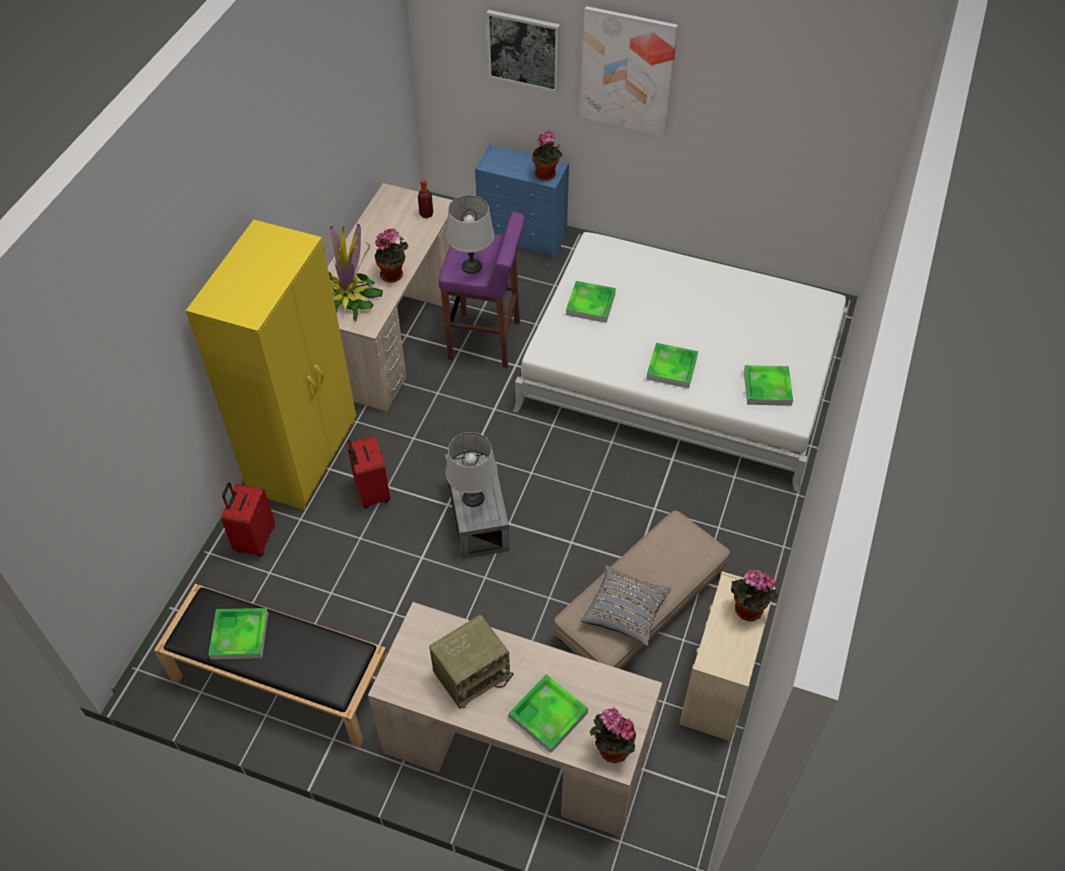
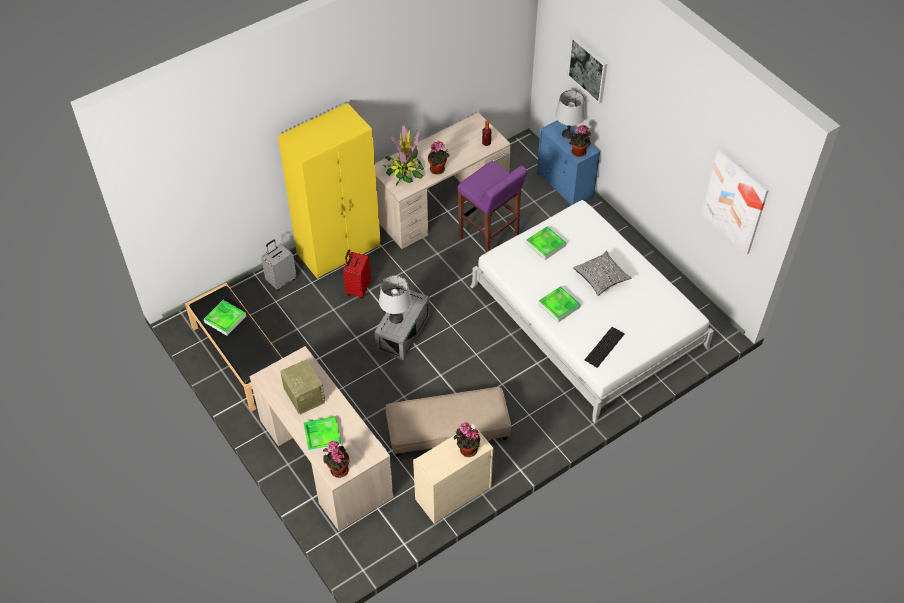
camera: 35 degrees right, 0 degrees up
(254, 539) = (281, 280): red suitcase -> grey suitcase
(472, 266) = (481, 186): grey table lamp -> grey table lamp (568, 134)
(472, 674) = (304, 395): radio -> radio turned 120 degrees counterclockwise
(625, 612) = (424, 421): grey pillow -> grey pillow (601, 278)
(627, 71) = (636, 110): picture -> picture (735, 201)
(767, 388) = (603, 347): tray -> keyboard

